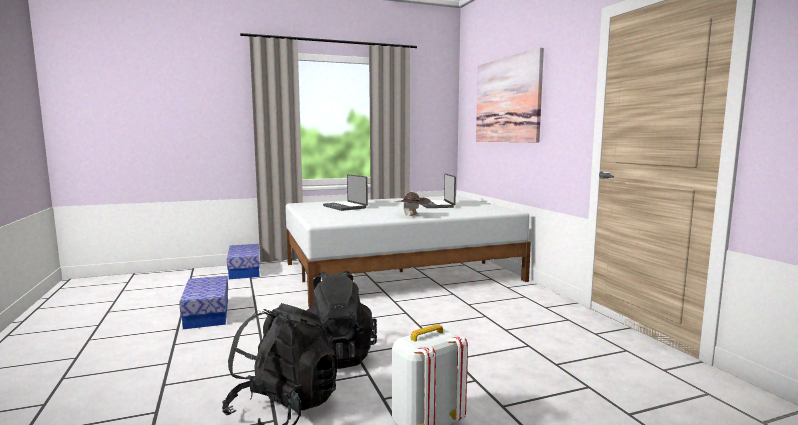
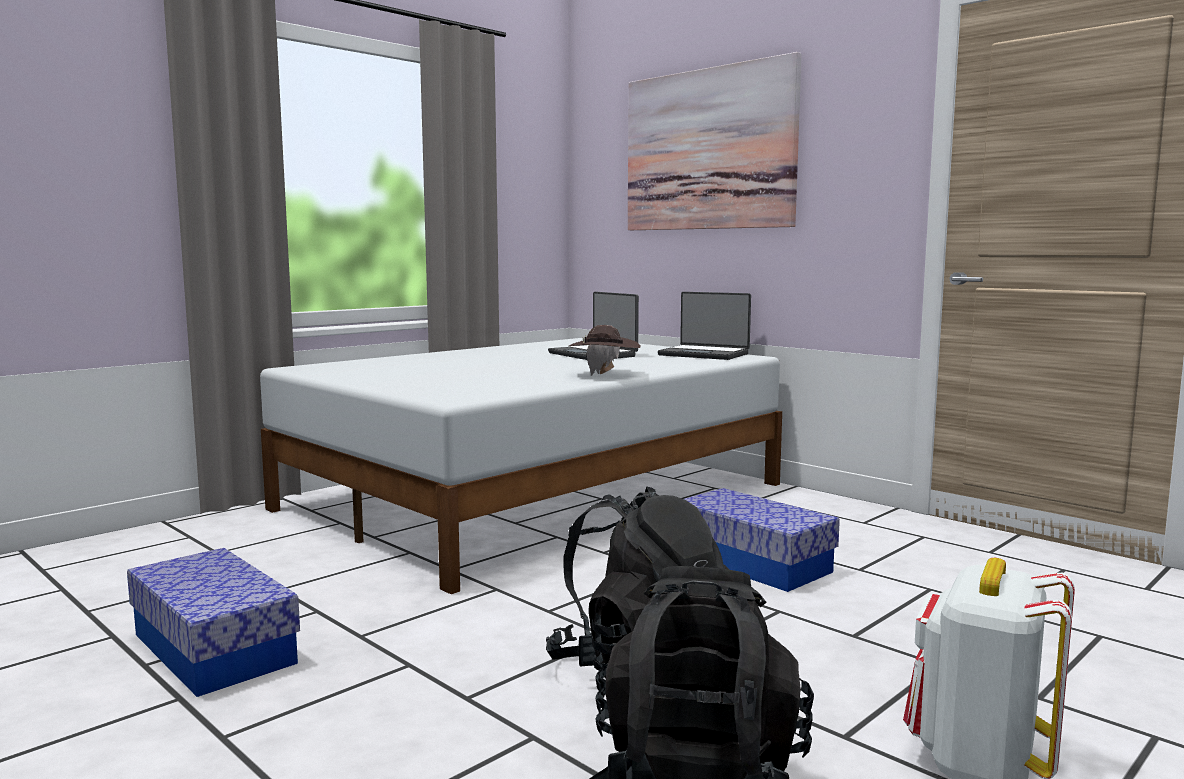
camera: 25 degrees left, 0 degrees up
(244, 270) = (177, 538): storage box -> storage box (752, 562)
(346, 207) = (422, 368): laptop -> laptop (704, 354)

